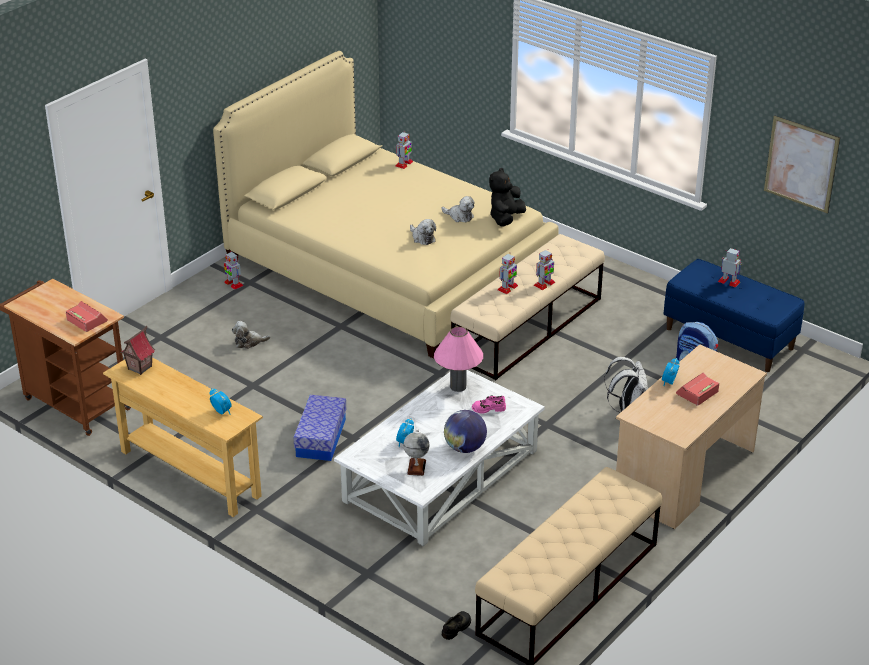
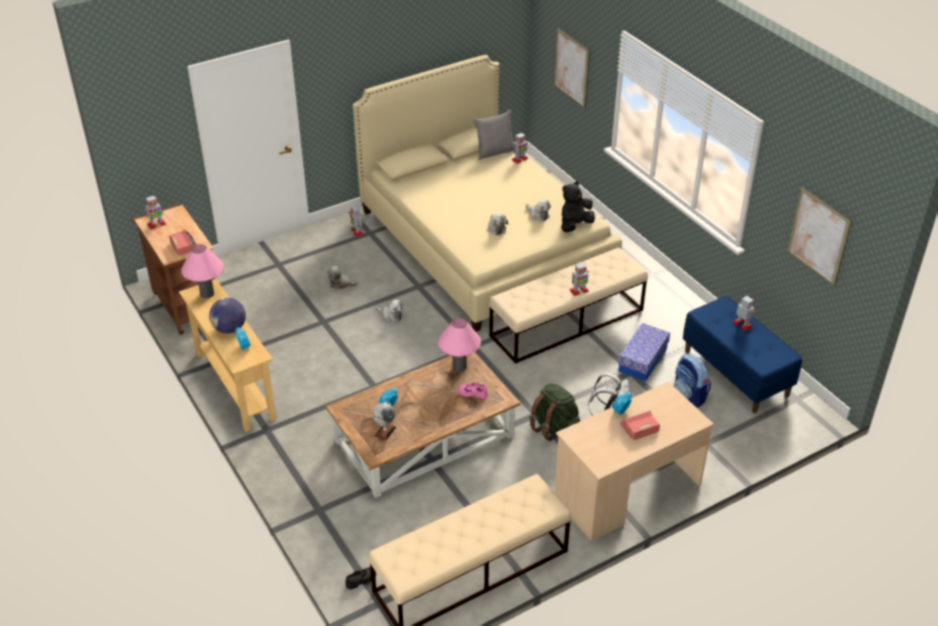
camera: 20 degrees right, 5 degrees up
(139, 368) = (207, 294): toy house -> pink table lamp
(321, 438) = (349, 380): storage box -> storage box (642, 360)
(327, 362) = (391, 315): none -> plush toy
(371, 161) = (495, 151): none -> grey pillow
(441, 477) = (424, 439): white coffee table -> brown coffee table
(443, 49) = (571, 67): none -> picture
(465, 448) = (433, 424): globe -> globe (229, 329)
(507, 288) = (546, 287): toy robot -> toy robot (156, 224)
(575, 433) = (554, 428): none -> green backpack

